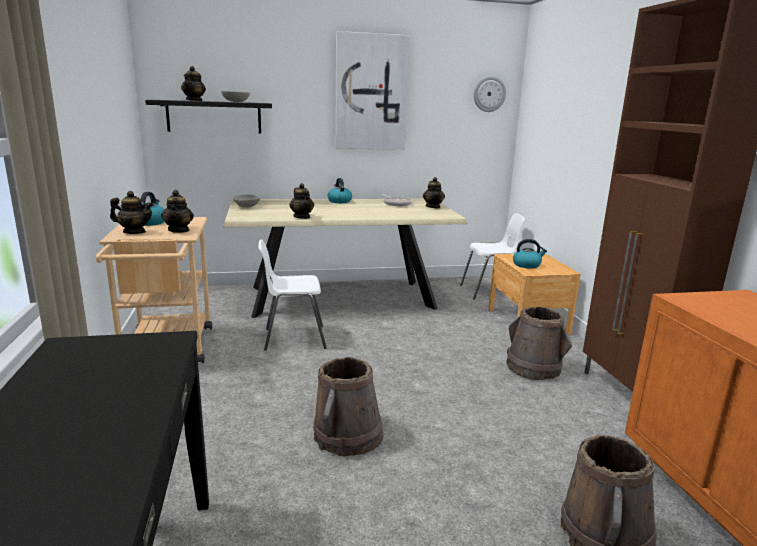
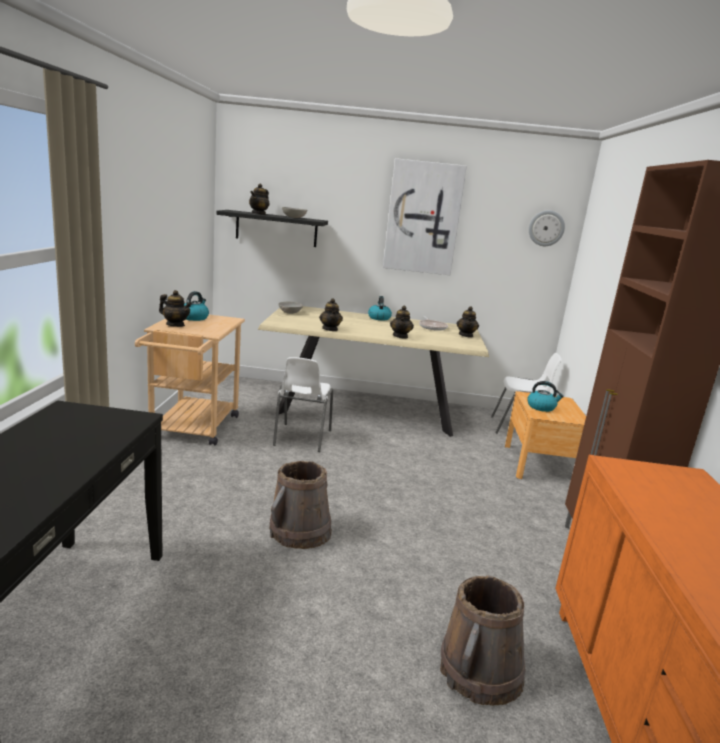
camera: 15 degrees right, 0 degrees up
(179, 230) = (211, 328): teapot -> teapot (400, 336)
(293, 338) = (301, 438): white chair -> white chair turned 90 degrees counterclockwise
(533, 368) = (513, 510): brown bucket -> none

